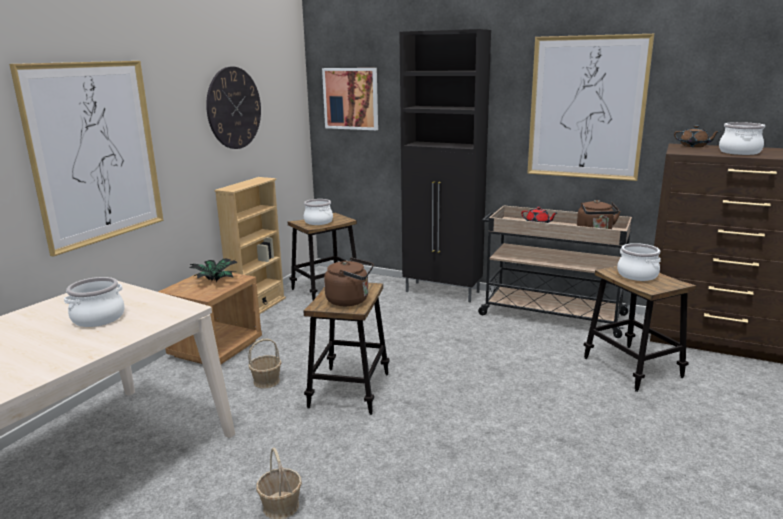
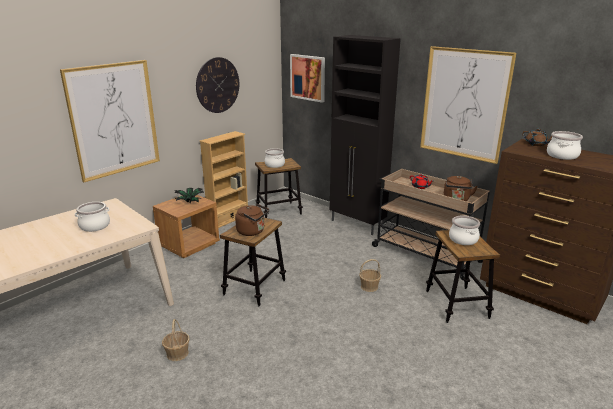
camera: 15 degrees right, 5 degrees up
(267, 381) = (208, 273): basket -> basket (369, 287)

